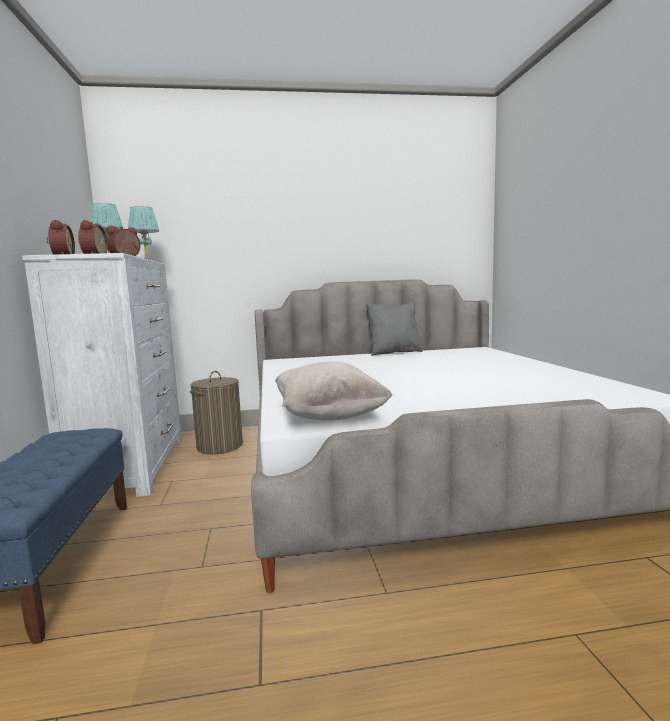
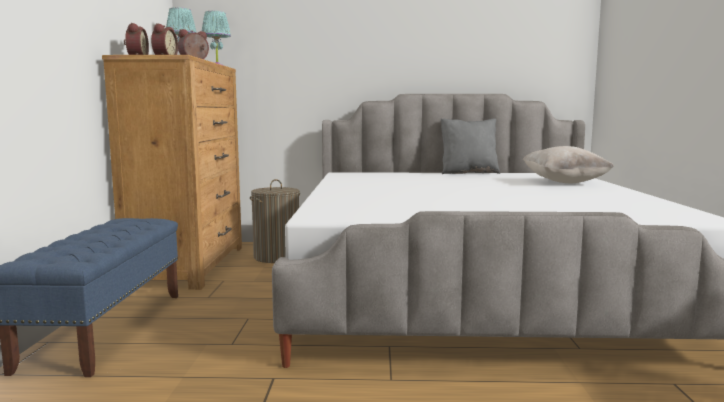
camera: 10 degrees right, 0 degrees up
(131, 465) = (189, 265): white dresser -> brown dresser
(329, 416) = (357, 214): beige pillow -> beige pillow (564, 182)

